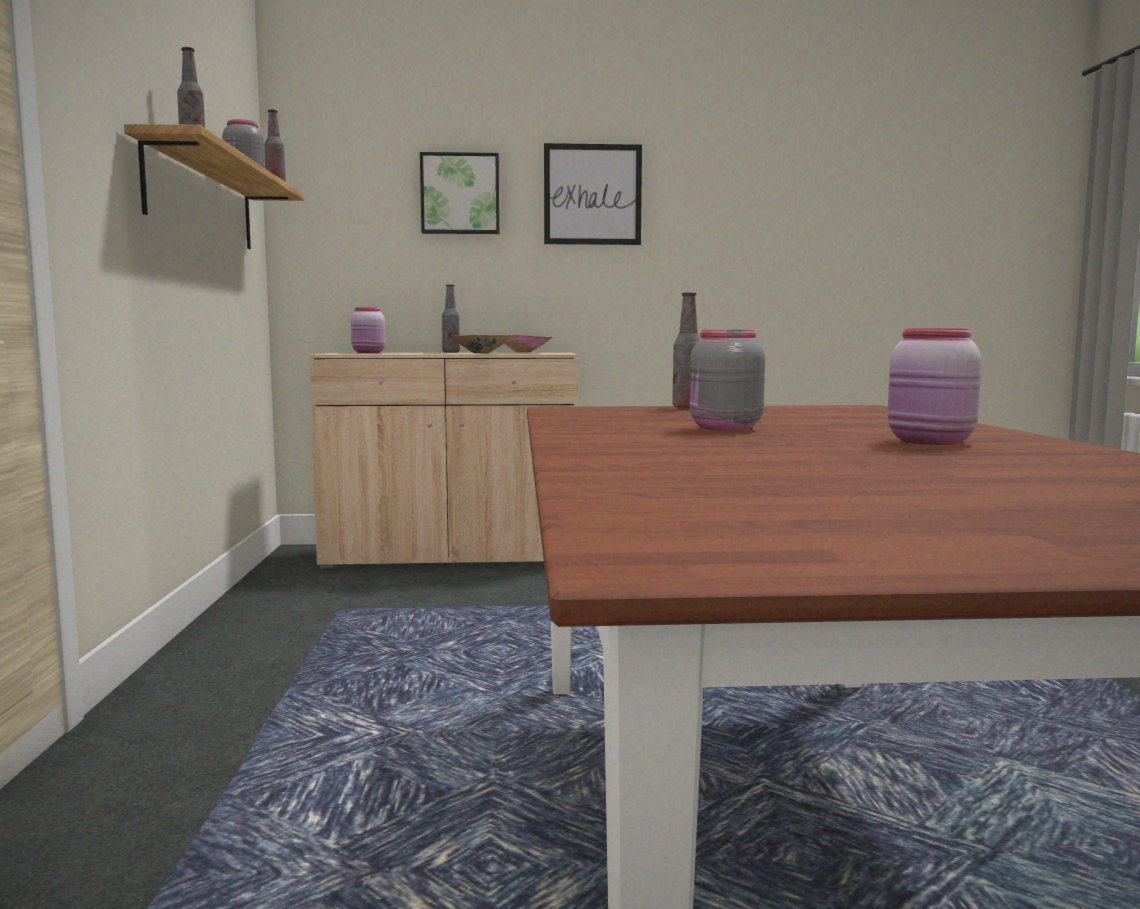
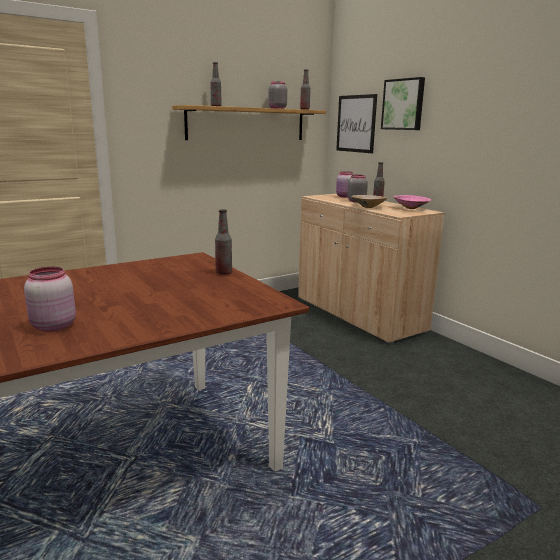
camera: 60 degrees right, 10 degrees up
(592, 194) = (474, 102): picture -> picture (356, 123)
(723, 428) = (104, 289): grey jar -> grey jar (356, 201)

